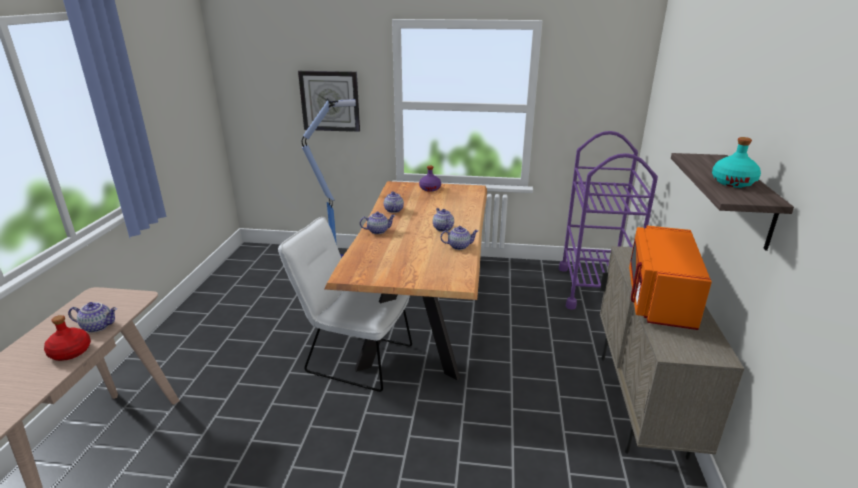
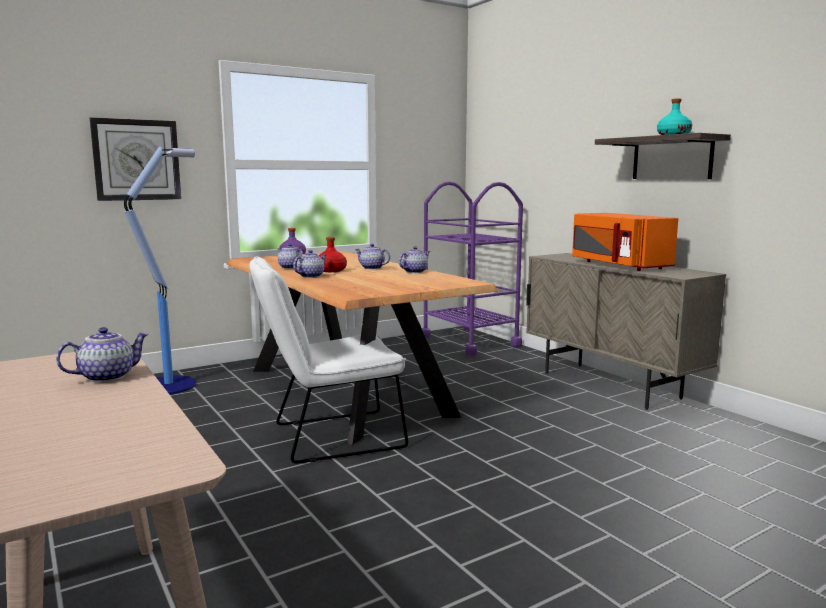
camera: 40 degrees left, 15 degrees down
(70, 352) = (124, 397): red bottle -> red bottle (331, 270)

